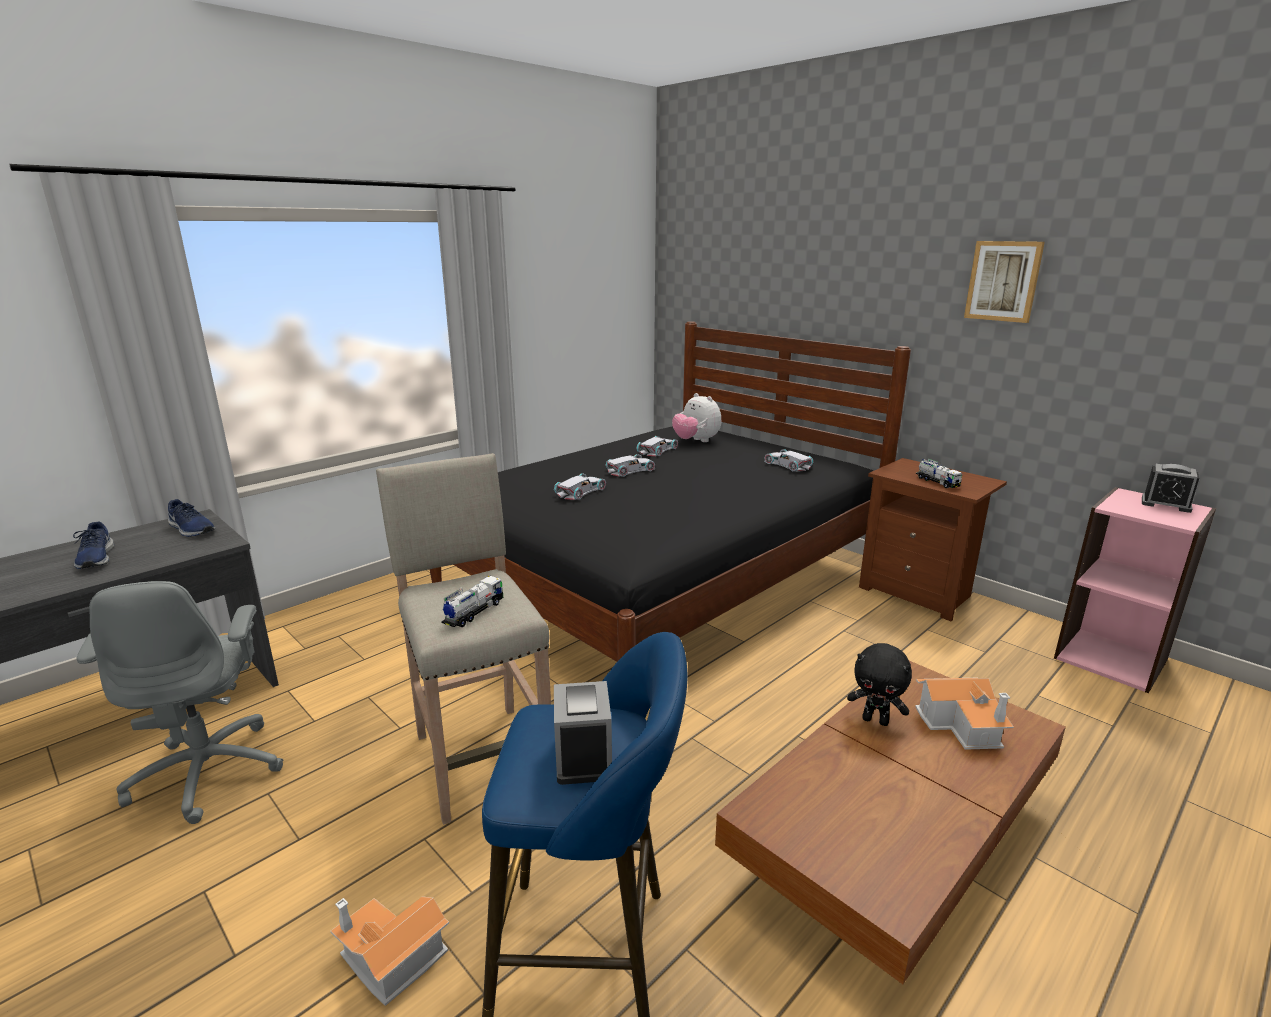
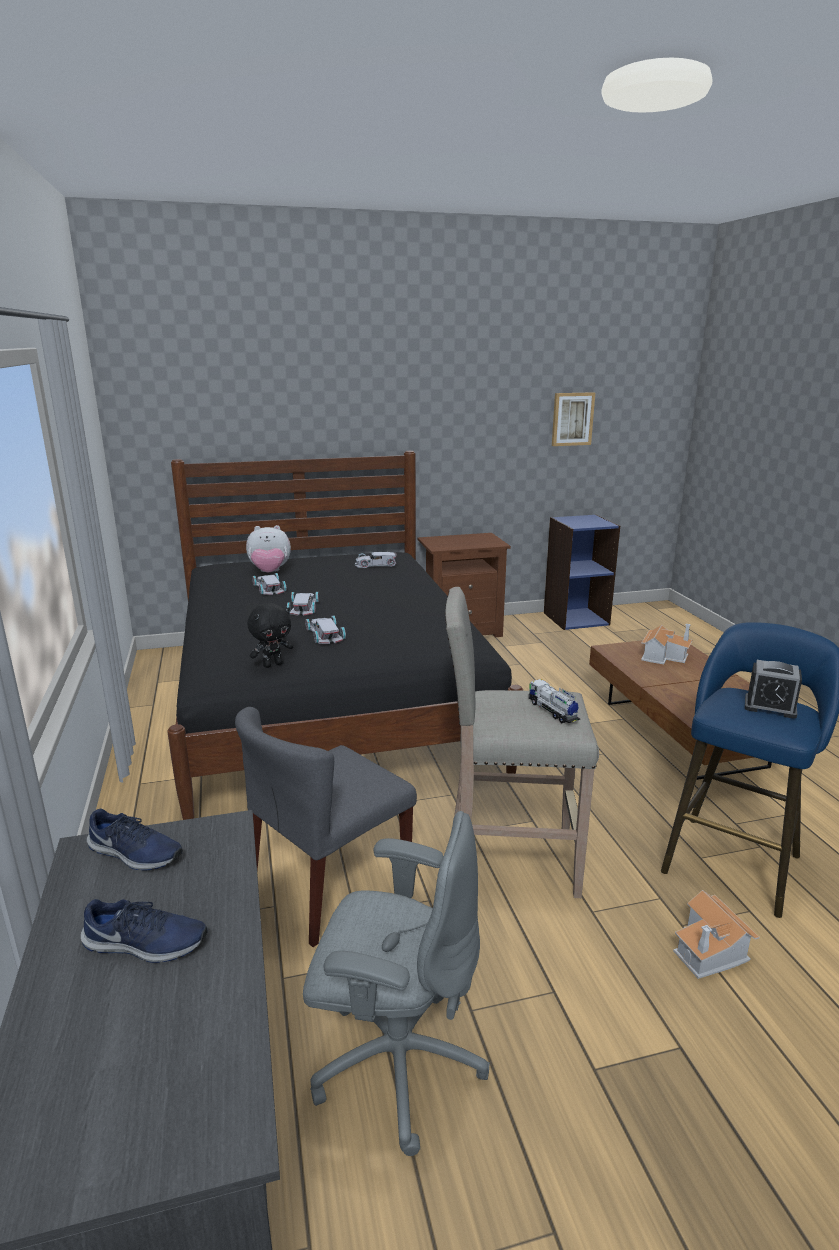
camera: 60 degrees left, 0 degrees up
(191, 529) = (134, 854): blue shoe -> blue shoe turned 45 degrees clockwise
(398, 672) = (329, 884): none -> grey chair
(875, 720) = (647, 673): black plush toy -> black plush toy (272, 664)
(937, 482) = (472, 544): toy truck -> none
(1003, 281) = (466, 395): picture -> picture (572, 419)
(1111, 658) = (575, 618): pink bookcase -> blue bookcase
(1165, 504) = (582, 518): alarm clock -> none

